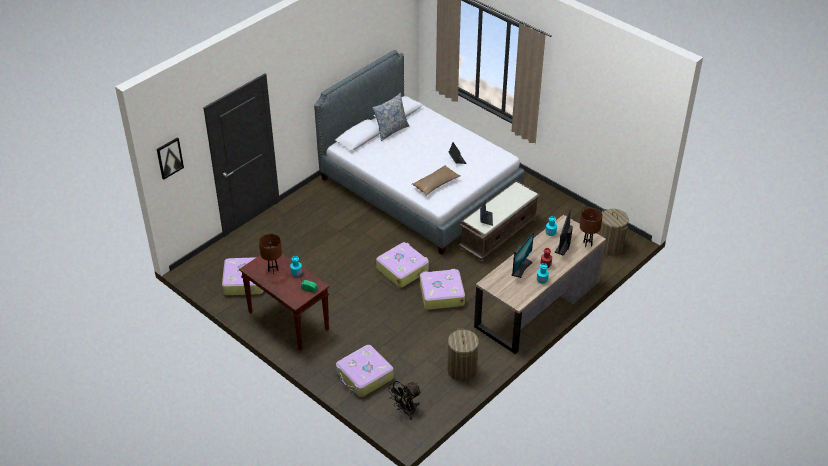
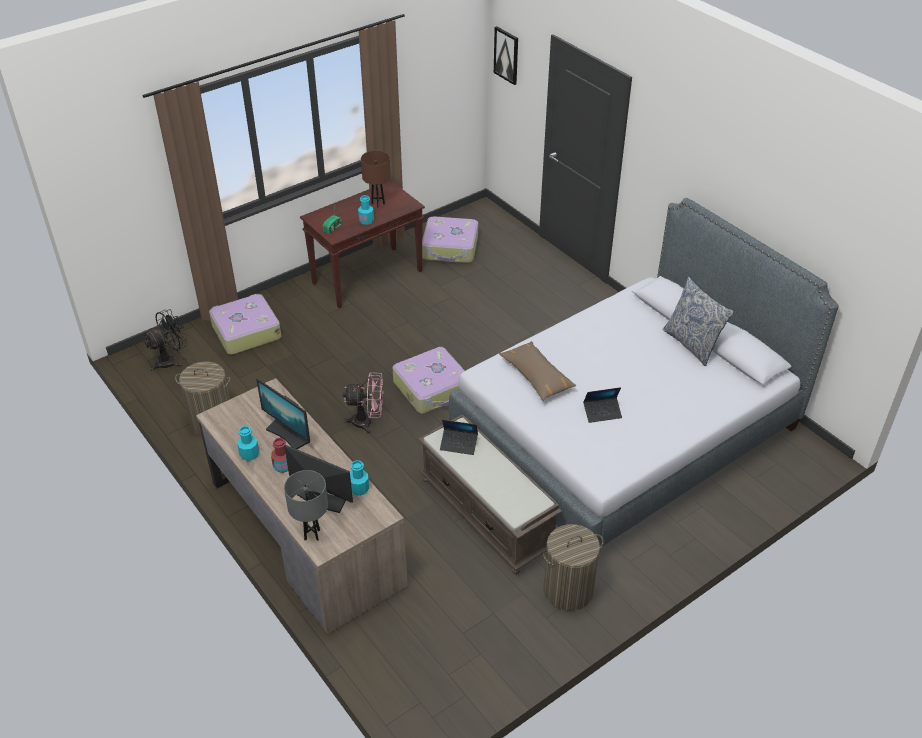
camera: 100 degrees right, 0 degrees up
(405, 411) = (170, 360): black fan -> black fan turned 75 degrees clockwise
(441, 294) = (367, 422): suitcase -> pink fan
(587, 244) = (312, 534): brown table lamp -> grey table lamp
(610, 246) = (416, 679): laundry basket -> laundry basket (568, 590)

